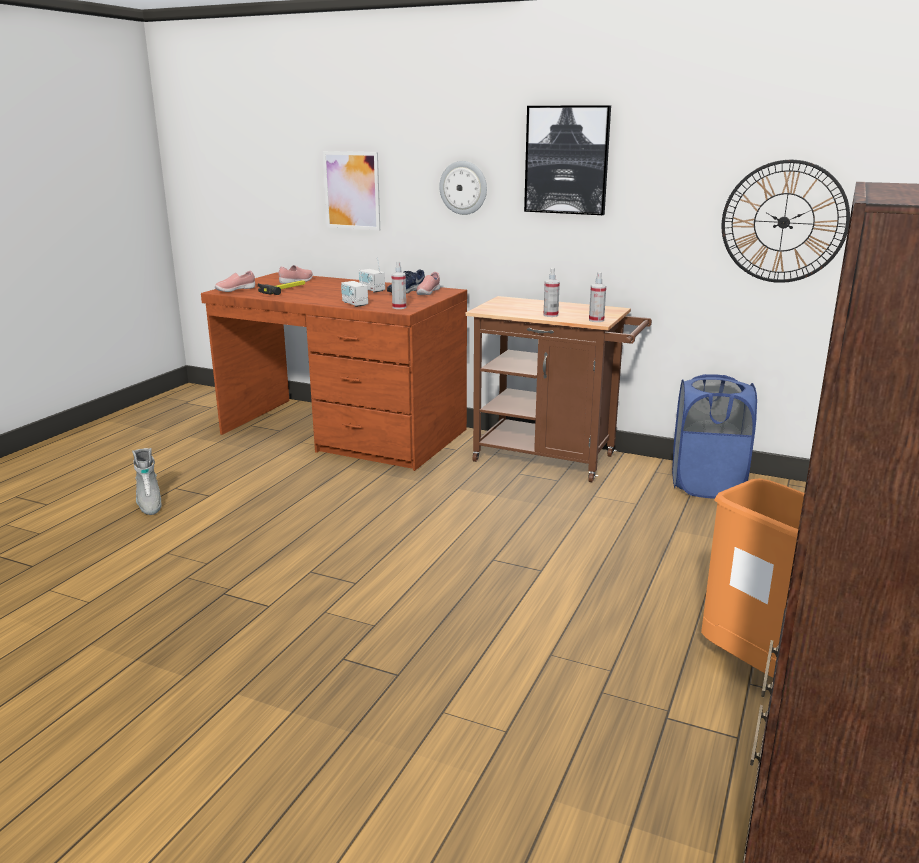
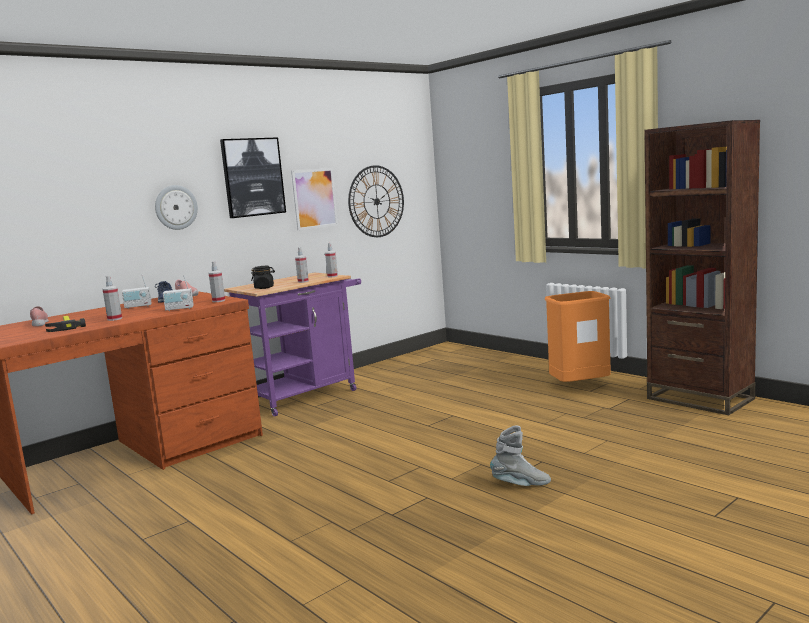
camera: 65 degrees left, 10 degrees down
(149, 504) = (163, 553): grey boot -> grey boot (521, 484)
(235, 290) = (24, 338): pink shoe -> none
(309, 295) = (114, 319): none -> spray bottle
(352, 190) = (59, 225): picture -> picture (314, 198)
(504, 308) = (264, 287): none -> black jar
(553, 459) = (307, 395): brown cart -> purple cart
(706, 485) = (393, 368): blue laundry basket -> none

